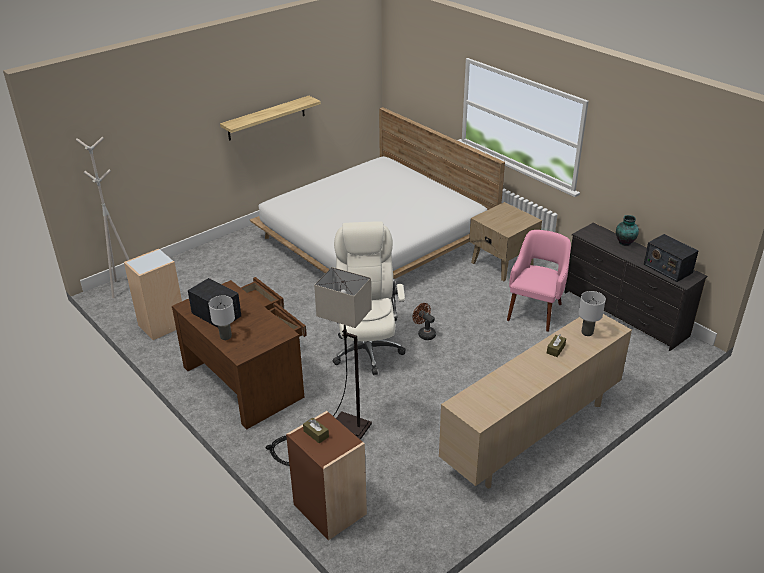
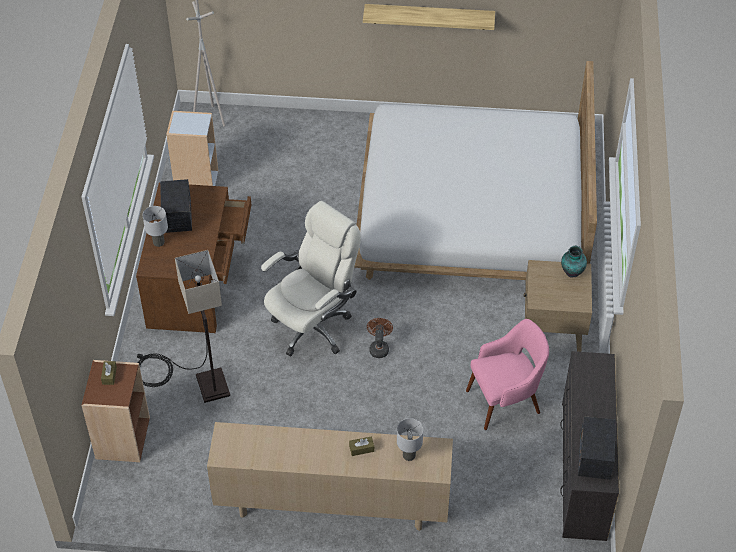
camera: 45 degrees right, 15 degrees up
(625, 243) = (603, 399): vase -> vase (571, 272)

